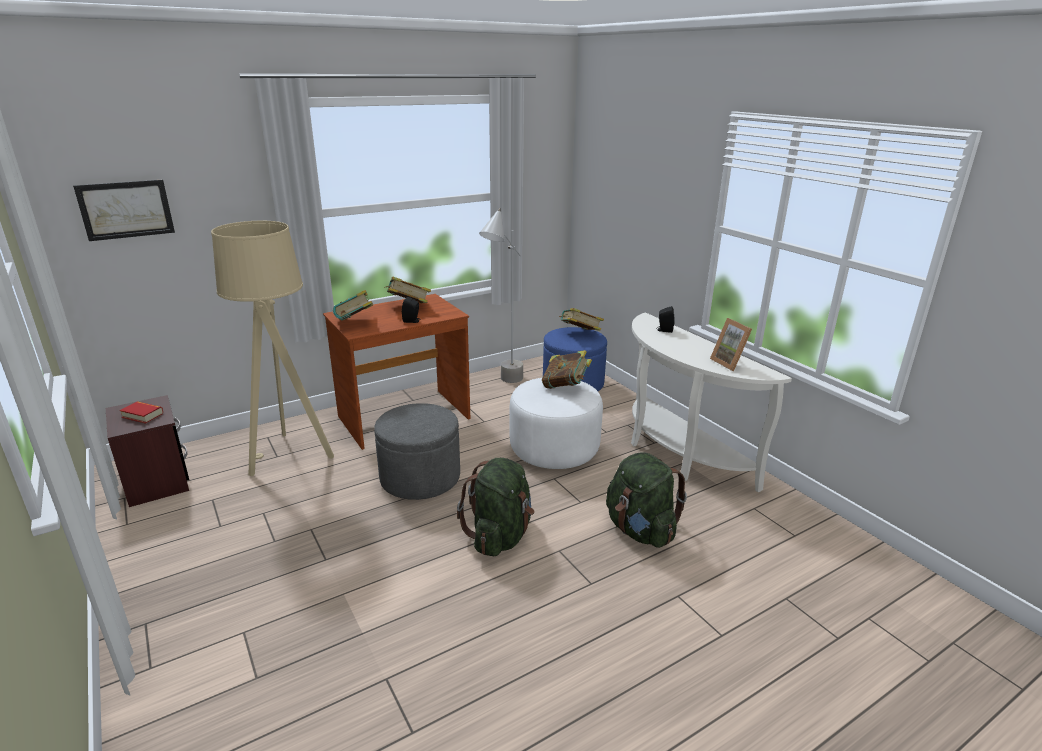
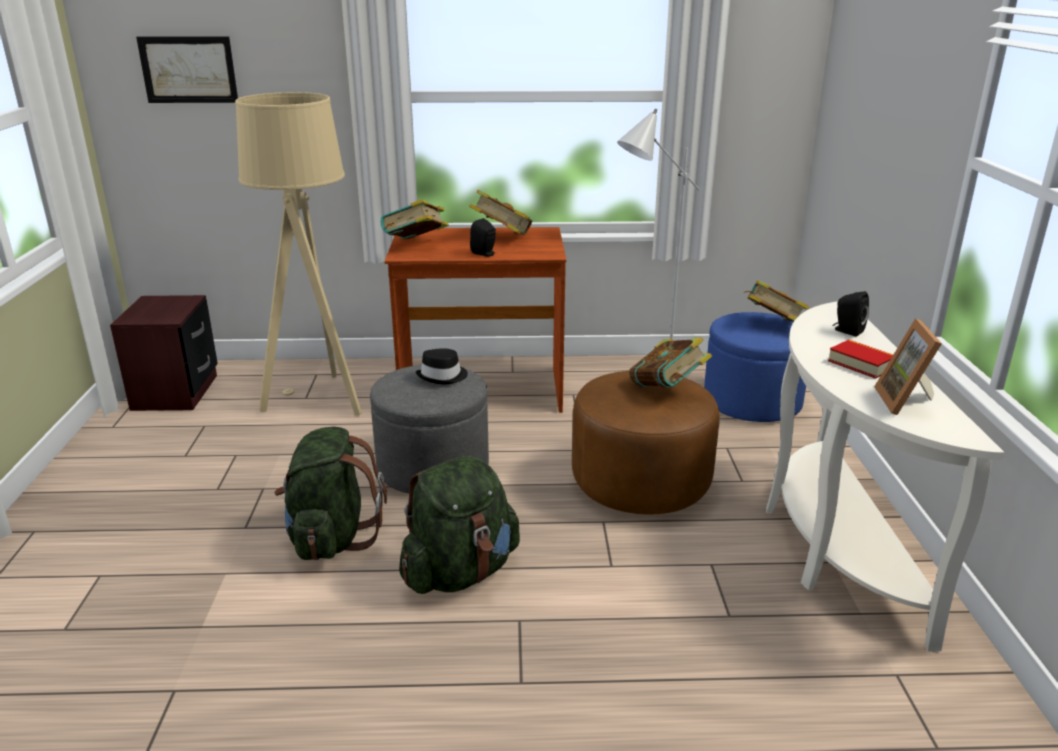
camera: 30 degrees right, 0 degrees up
(143, 415) = (162, 310): book -> book (861, 364)
(420, 412) = (443, 376): none -> black hat
(554, 449) = (641, 482): white ottoman -> brown ottoman
(640, 530) = (664, 637): green backpack -> green backpack (331, 538)

